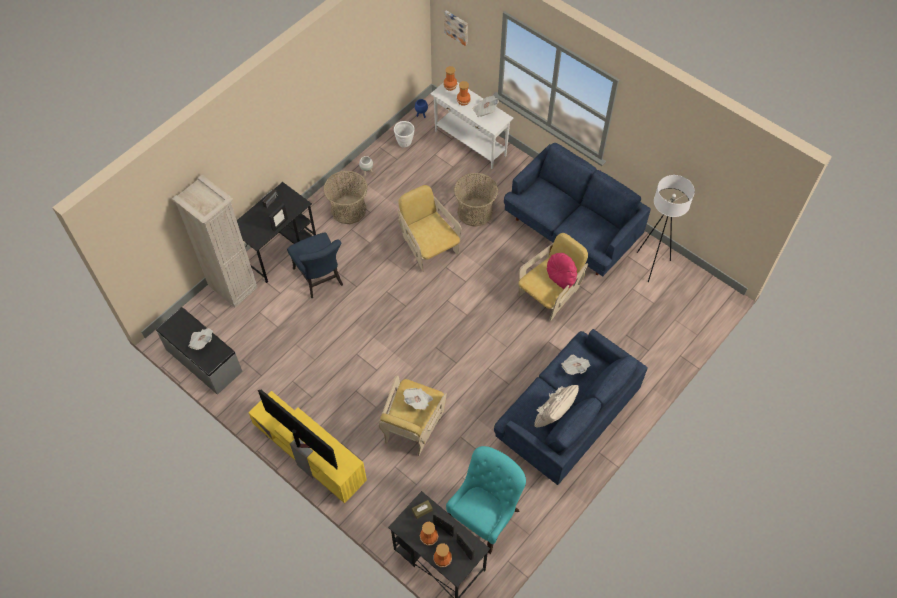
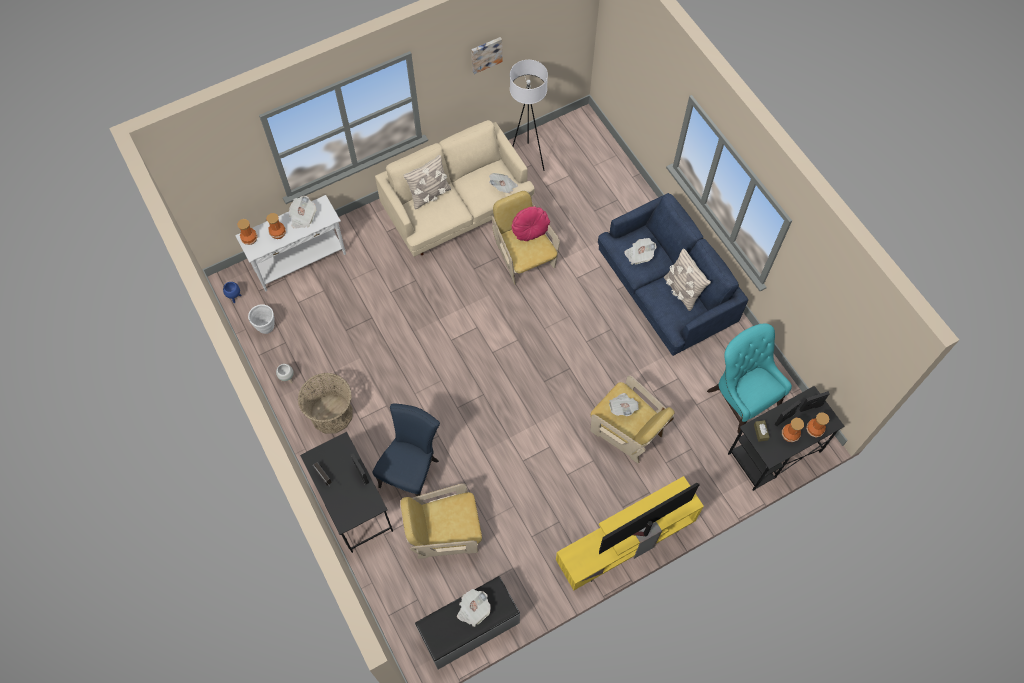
camera: 70 degrees left, 5 degrees up
(233, 286) = (382, 569): beige cabinet -> none
(320, 278) = (412, 470): blue chair -> blue chair turned 60 degrees counterclockwise
(429, 247) = (418, 348): yellow armchair -> yellow armchair (445, 533)
(457, 27) = (210, 185): picture -> picture (486, 54)
(475, 212) = (394, 289): basket -> none
(557, 192) = (429, 195): none -> beige pillow
(571, 230) = (456, 211): blue sofa -> beige sofa
(593, 241) = (503, 187): none -> newspaper

